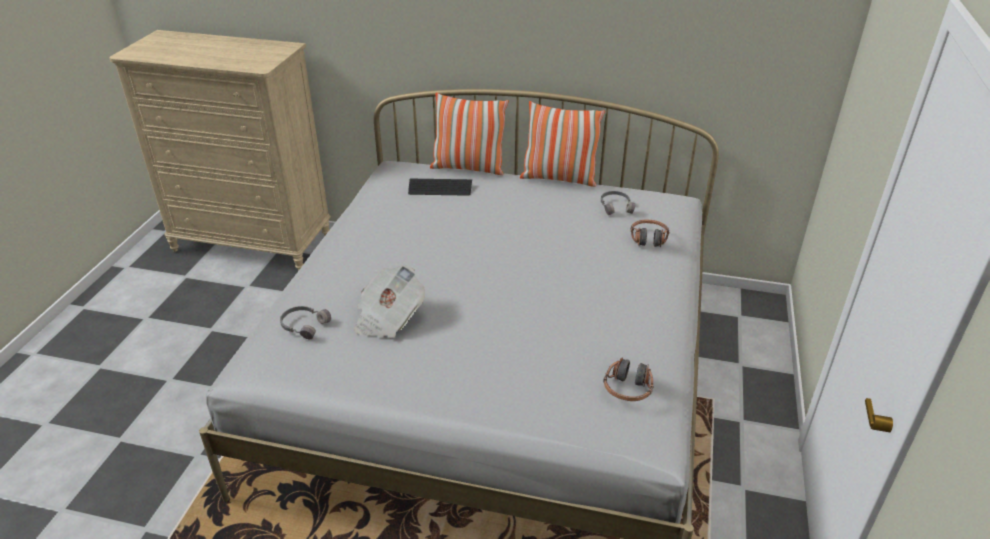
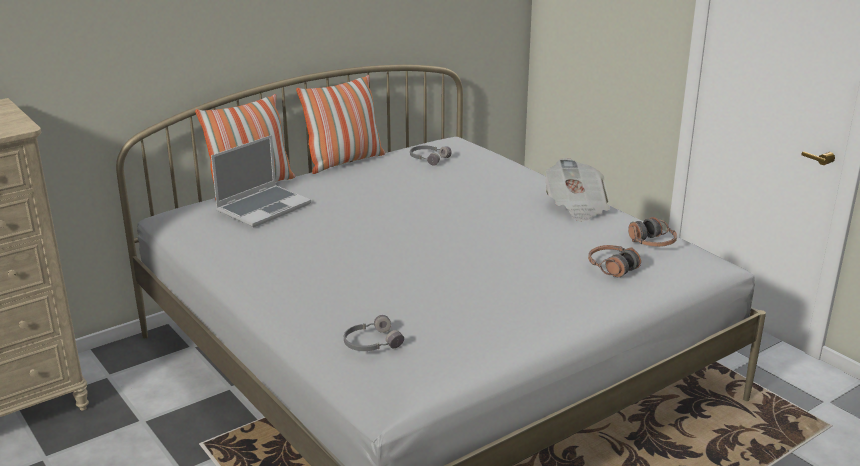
camera: 50 degrees left, 10 degrees down
(388, 318) = (426, 299): newspaper -> newspaper (576, 207)
(440, 188) = (264, 207): keyboard -> laptop
(648, 239) = (490, 166): headphones -> headphones (612, 267)

